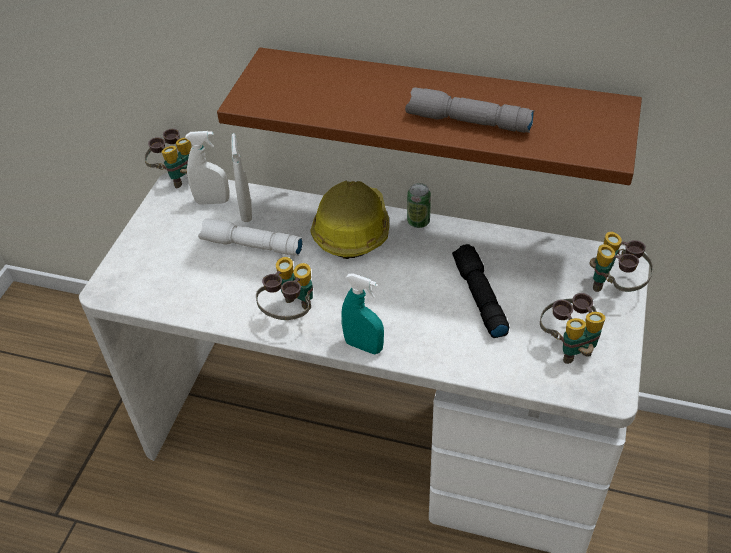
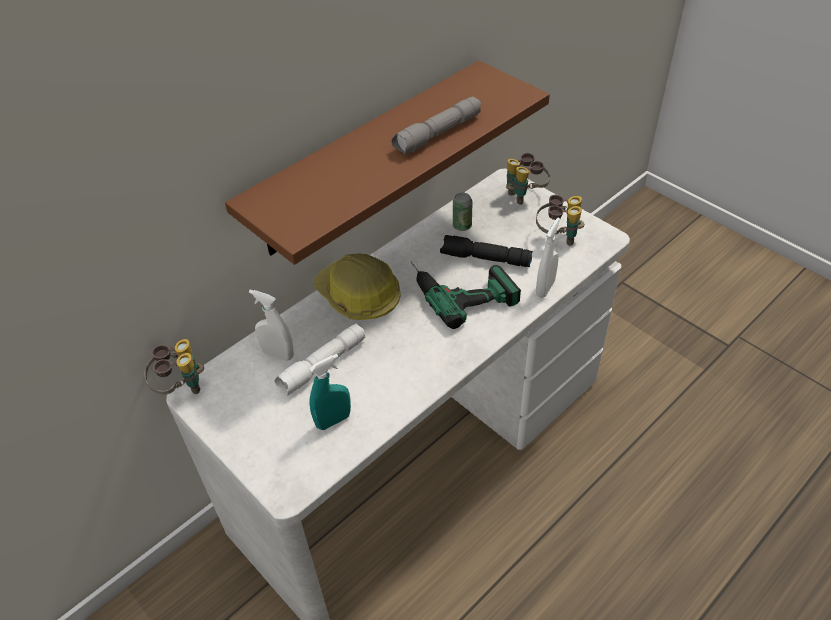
camera: 60 degrees left, 0 degrees up
(212, 201) = (242, 372): white spray bottle -> white spray bottle (545, 288)
(290, 314) = (421, 369): binoculars -> none
(363, 346) = (485, 338): turquoise spray bottle -> turquoise spray bottle (333, 420)
(418, 221) = (384, 257): can -> can (462, 226)
(420, 296) = (460, 288): none -> power drill

